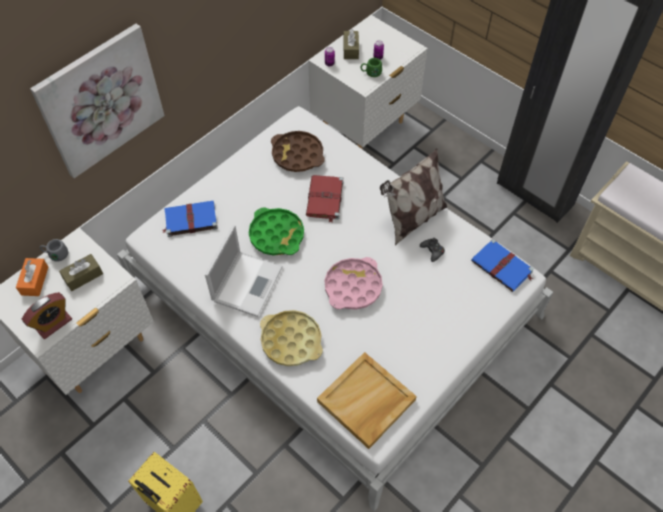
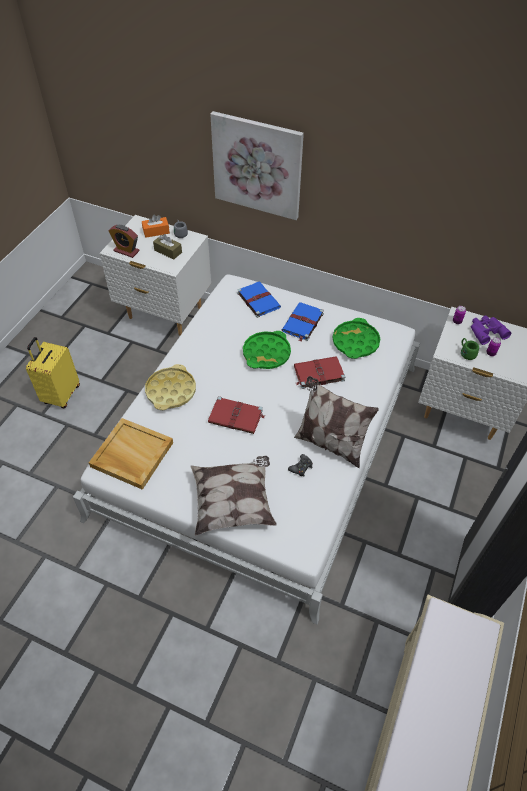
camera: 70 degrees right, 5 degrees down
(248, 282) = (214, 349): laptop -> none
(297, 155) = (355, 342): brown tray -> green tray
(351, 49) = (486, 331): brown tissue box -> purple binoculars
(353, 287) = (236, 417): pink tray -> red book
(456, 319) = (234, 503): none -> pillow
(502, 267) = (308, 530): blue book -> blue book (302, 323)

